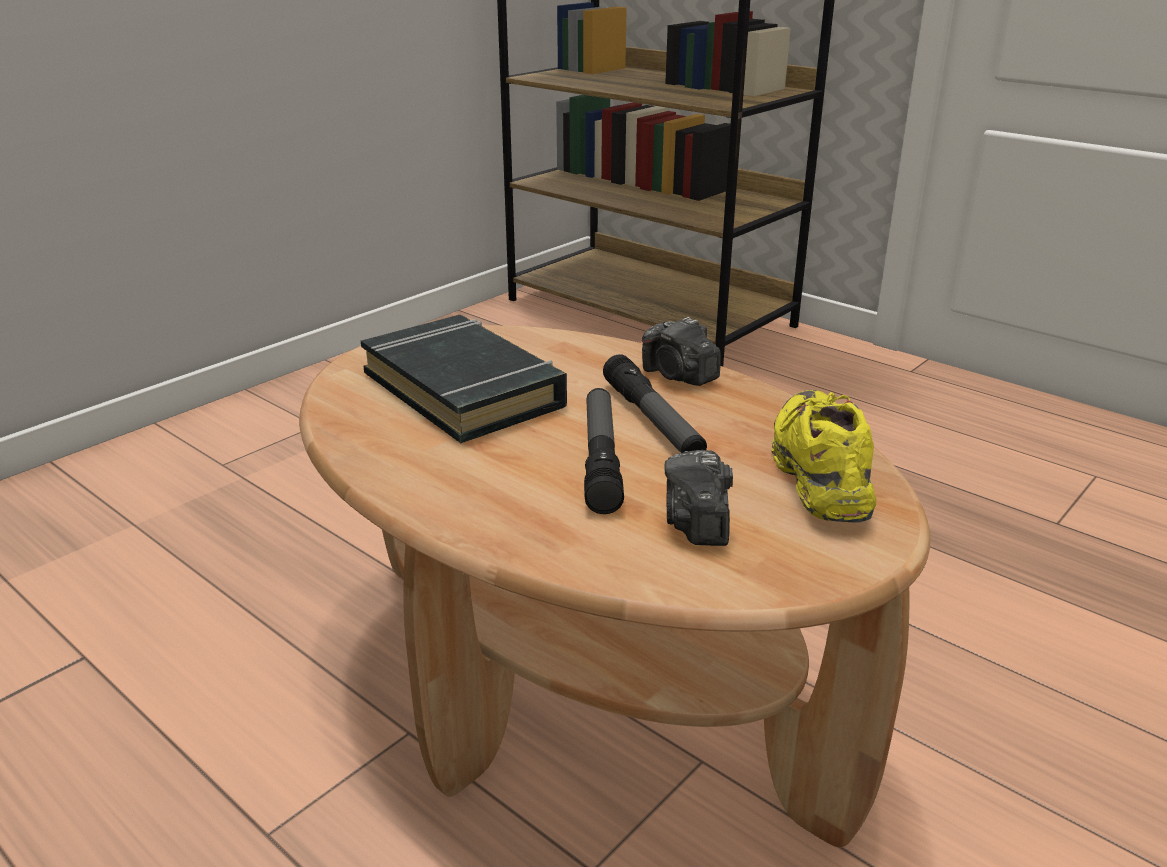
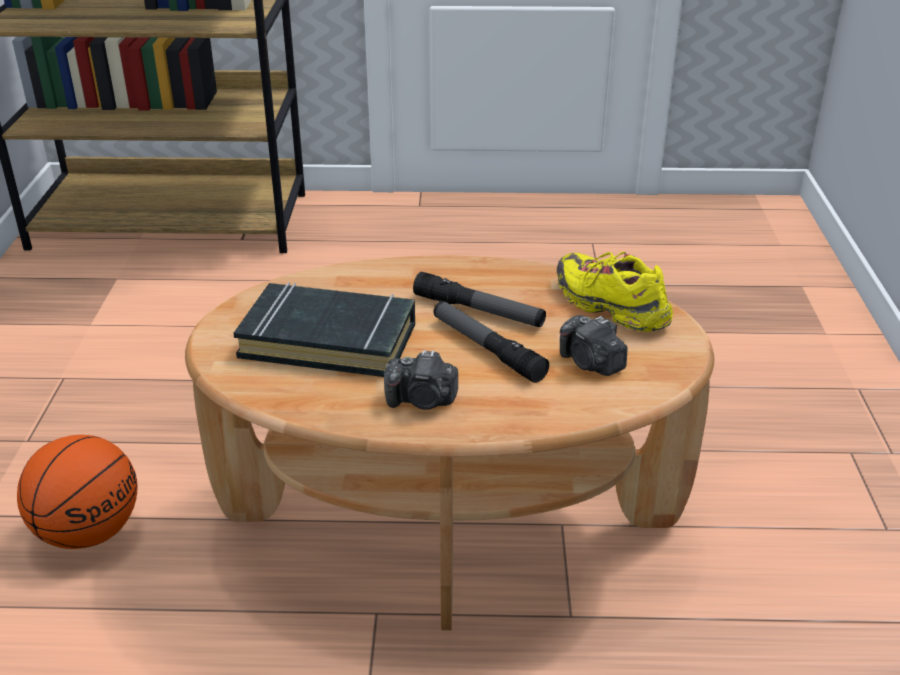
camera: 40 degrees left, 5 degrees up
(290, 527) = (89, 531): none -> basketball
(679, 376) = (449, 273): camera -> camera (422, 400)

